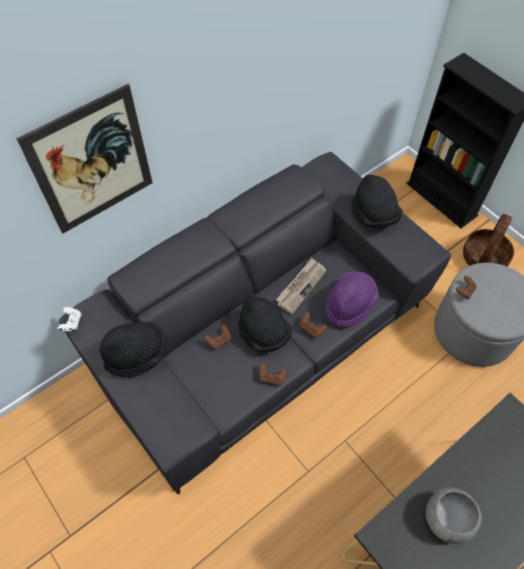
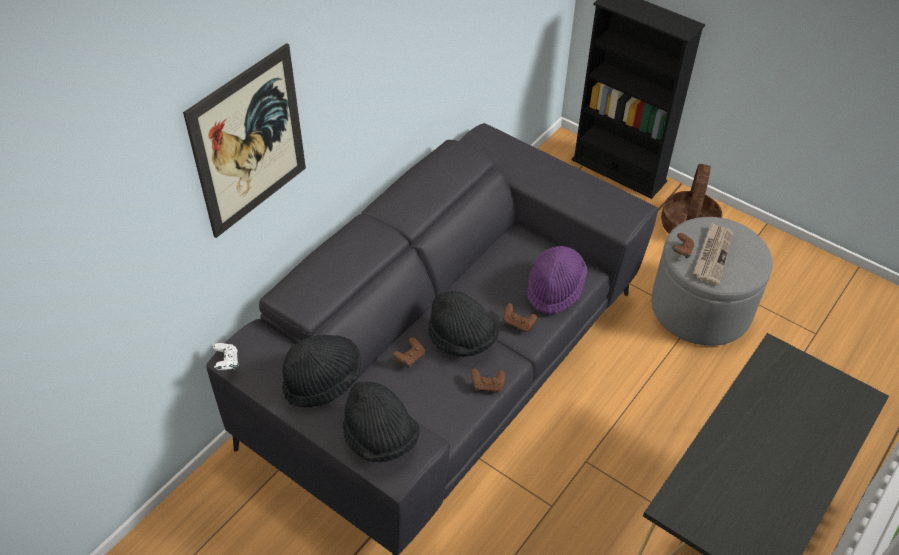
camera: 15 degrees left, 10 degrees down
(301, 286) = (490, 280): newspaper -> newspaper (712, 255)
(373, 215) = (557, 180): black hat -> black hat (380, 438)
(446, 518) = (739, 472): grey bowl -> none

